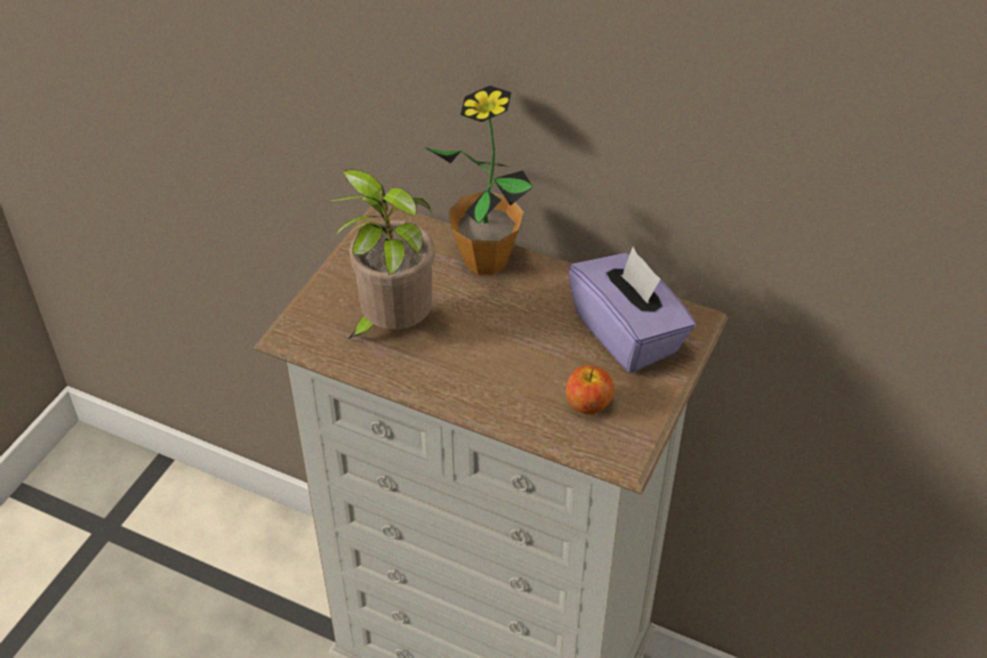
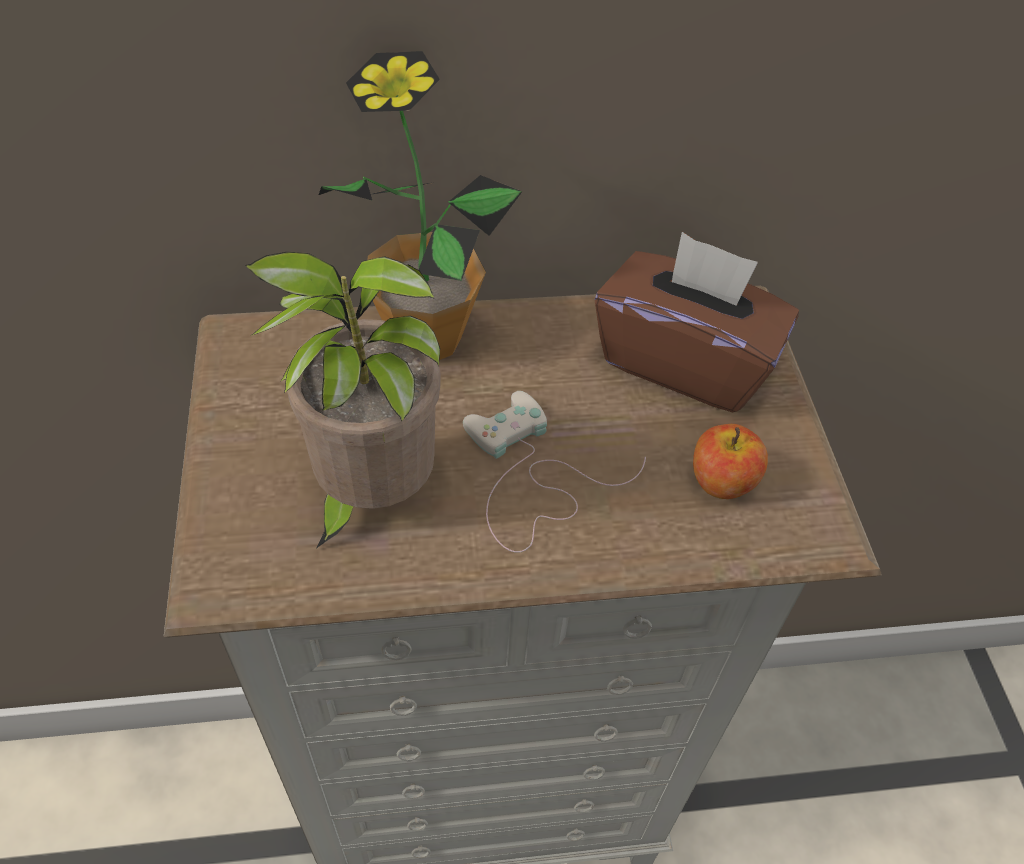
camera: 35 degrees left, 5 degrees up
(483, 355) = (532, 477): none -> white game controller
(628, 334) = (684, 361): purple tissue box -> brown tissue box

